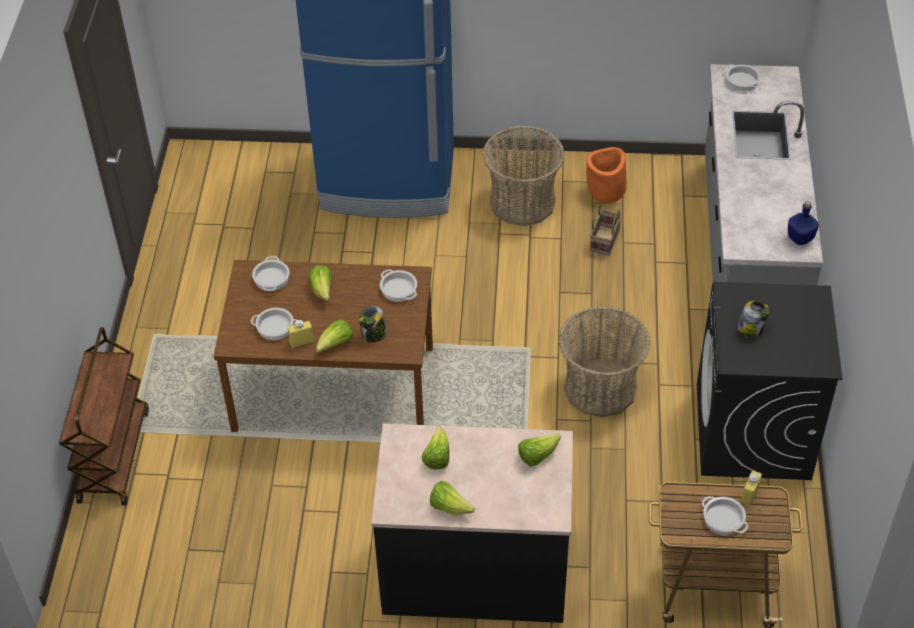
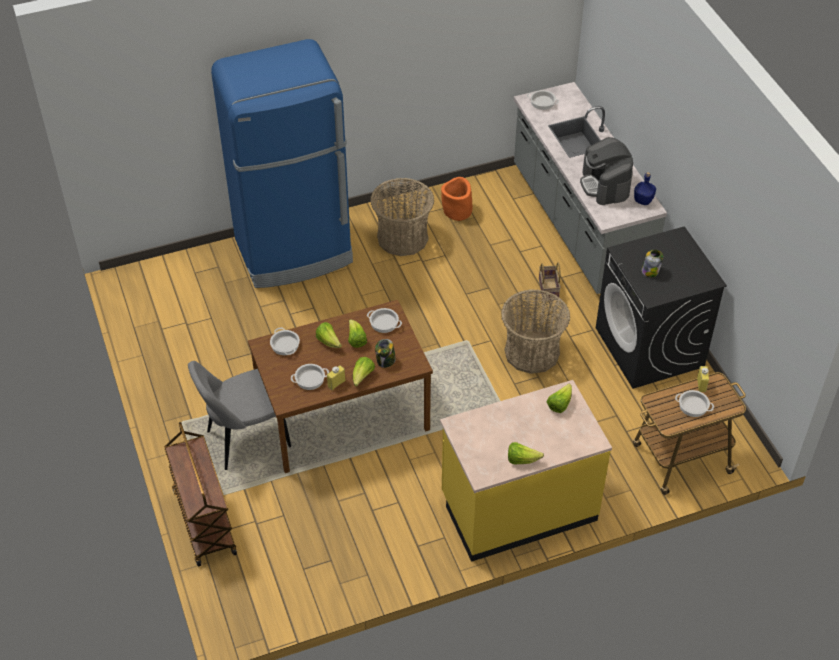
camera: 25 degrees left, 0 degrees up
(209, 378) = (244, 440): none -> grey chair
(437, 457) = (492, 429): lettuce -> lettuce (356, 340)
(475, 570) = (518, 507): black counter -> yellow counter
(604, 239) = (475, 247): basket -> basket (547, 288)
(762, 205) = (605, 185): none -> coffee machine

